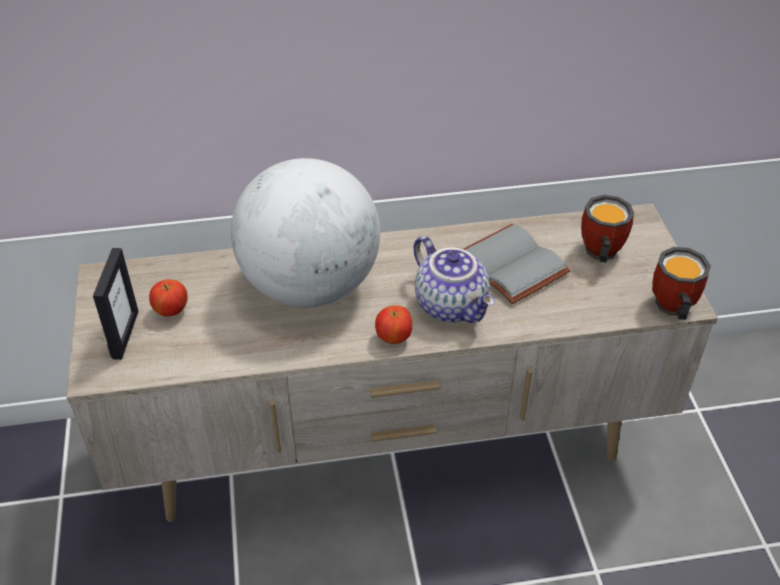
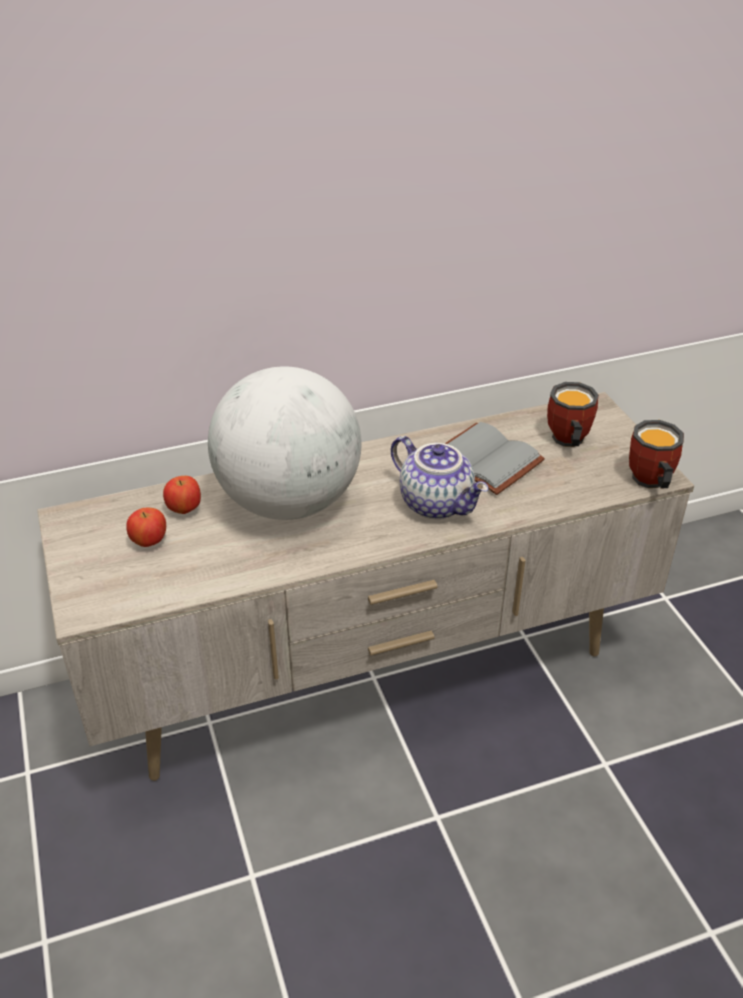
camera: 10 degrees left, 5 degrees down
(125, 334) = (105, 570): picture frame -> none
(394, 338) = (387, 540): apple -> apple (184, 509)

